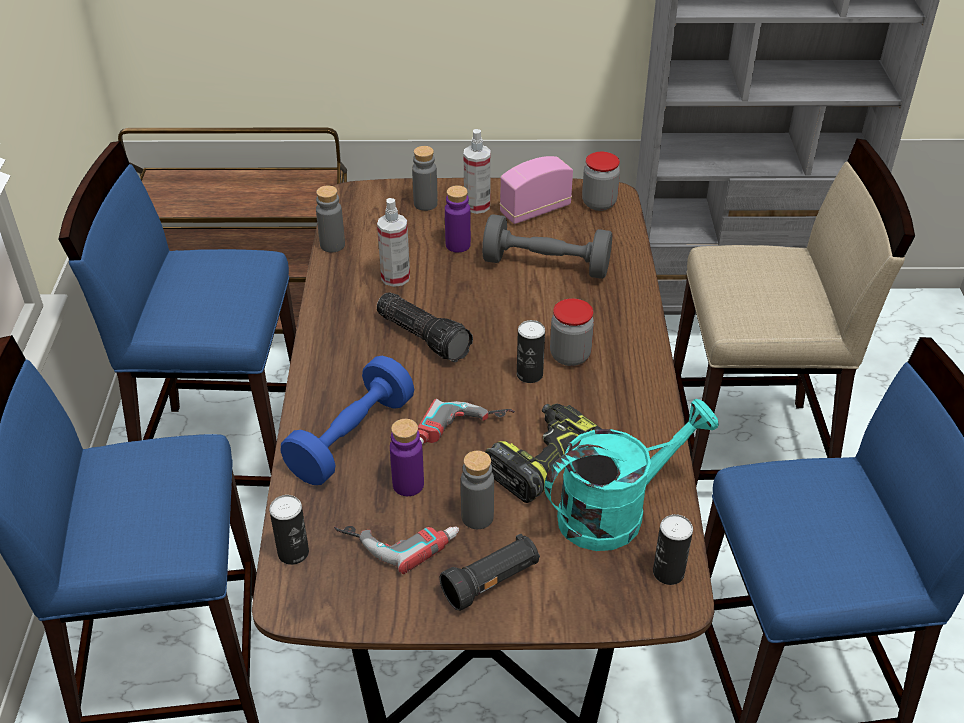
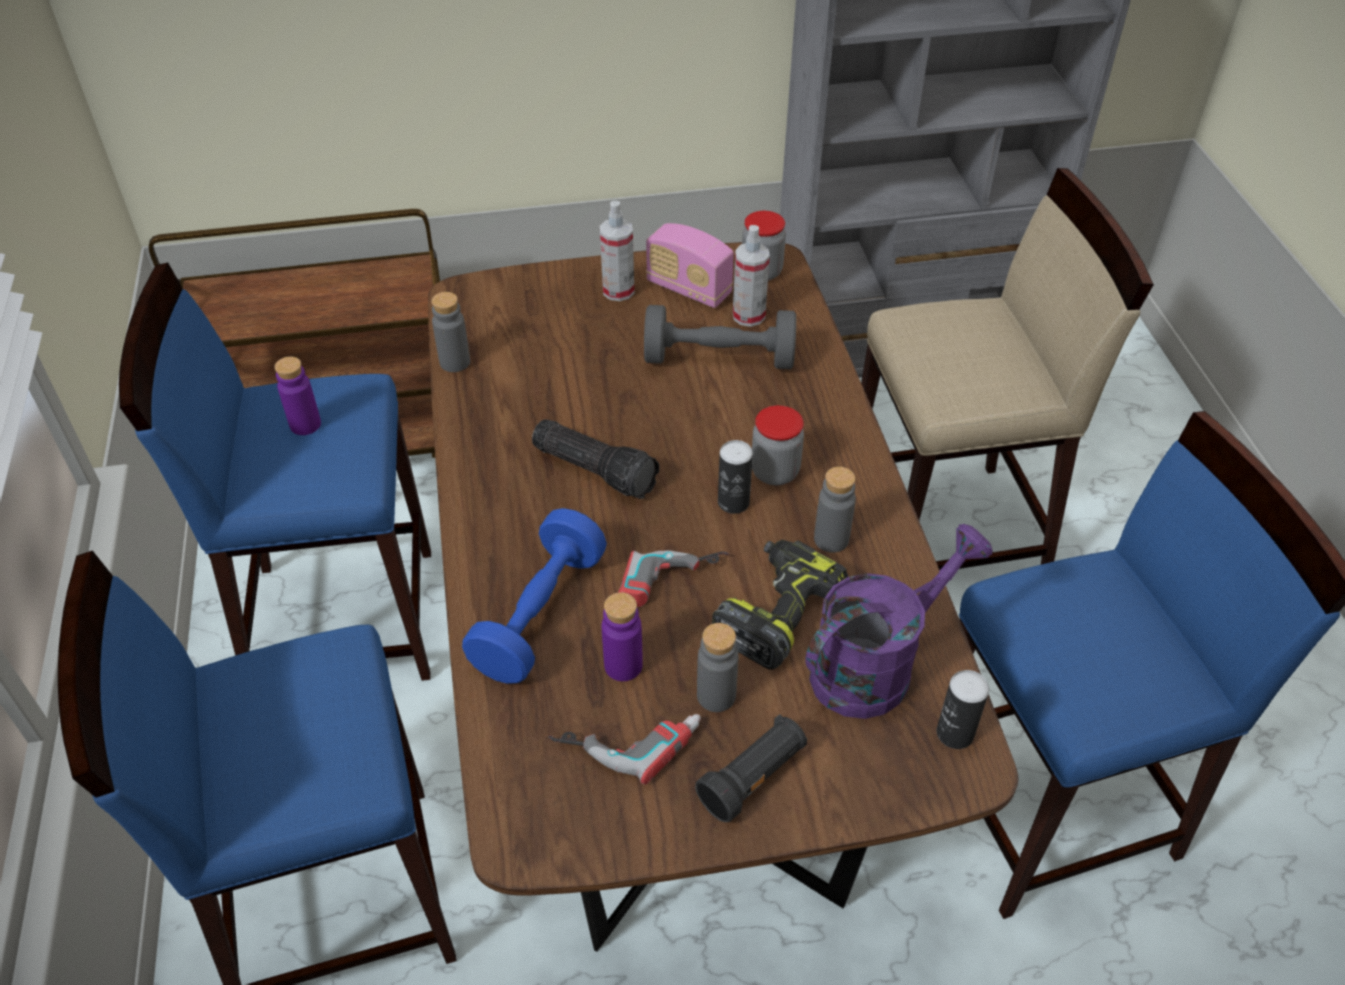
camera: 10 degrees left, 5 degrees up
(293, 553) = (504, 776): can -> none
(395, 277) = (542, 396): spray bottle -> spray bottle (748, 316)
(425, 204) = (555, 295): grey bottle -> grey bottle (831, 539)
(458, 245) = (607, 344): purple bottle -> purple bottle (305, 424)
(535, 210) = (689, 289): radio -> radio turned 105 degrees counterclockwise
(615, 511) = (875, 664): turquoise watering can -> purple watering can

